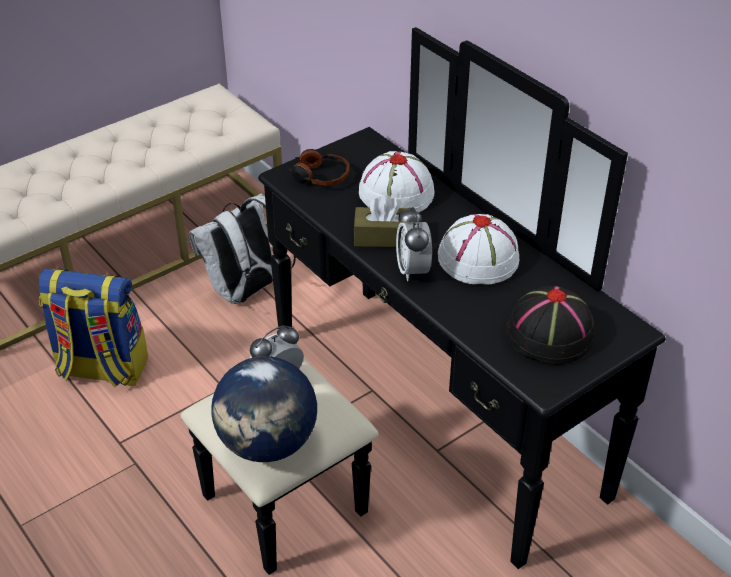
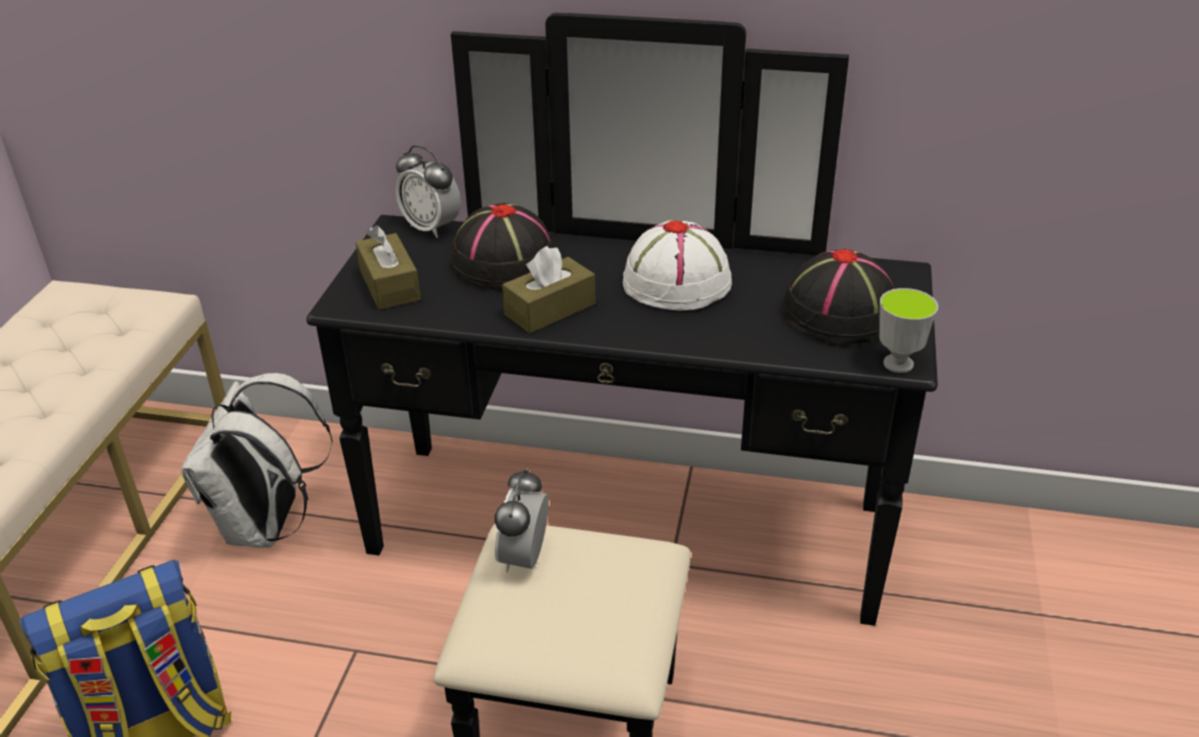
camera: 40 degrees left, 5 degrees down
(268, 443) = (601, 634): globe -> none
(319, 176) = (389, 285): headphones -> brown tissue box
(395, 193) = (503, 263): white hat -> black hat
(413, 270) = (626, 325): alarm clock -> alarm clock (431, 228)
(538, 387) = (898, 364): none -> cup

